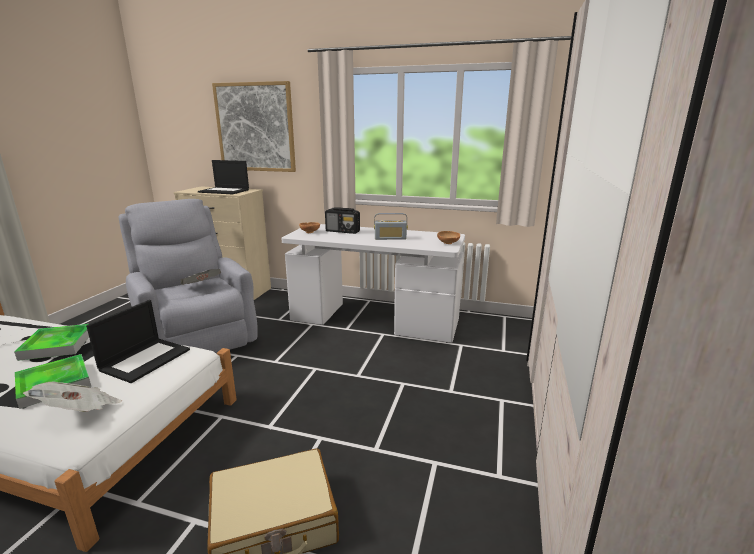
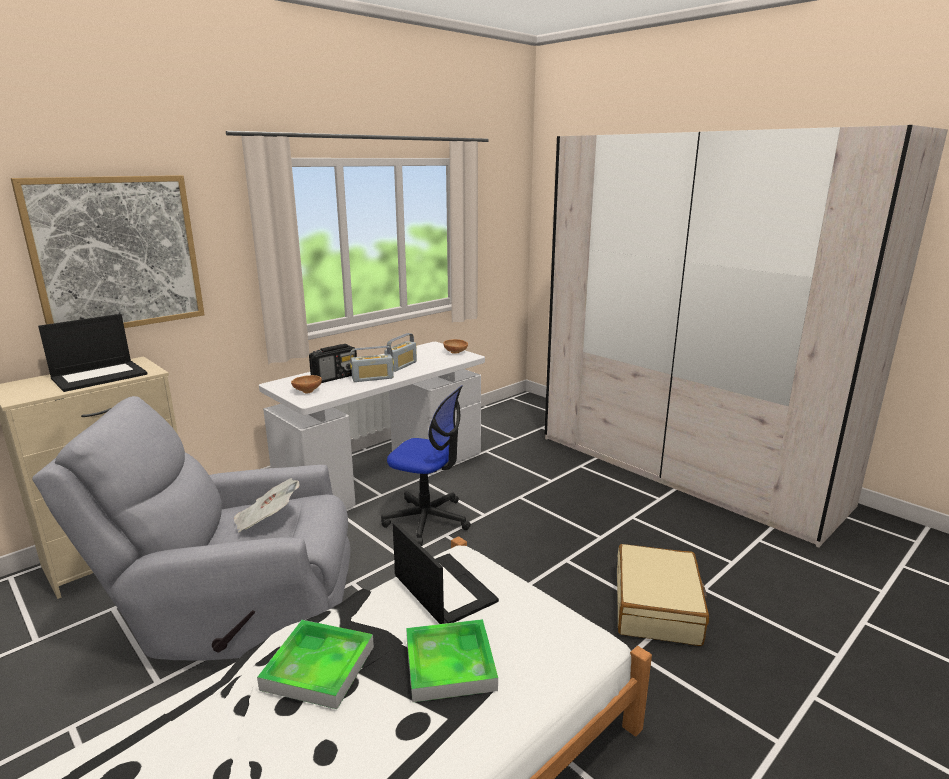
camera: 60 degrees left, 0 degrees up
(81, 412) = (538, 638): newspaper -> none
(329, 355) = (427, 520): none -> office chair
(353, 238) = (373, 378): none -> radio

